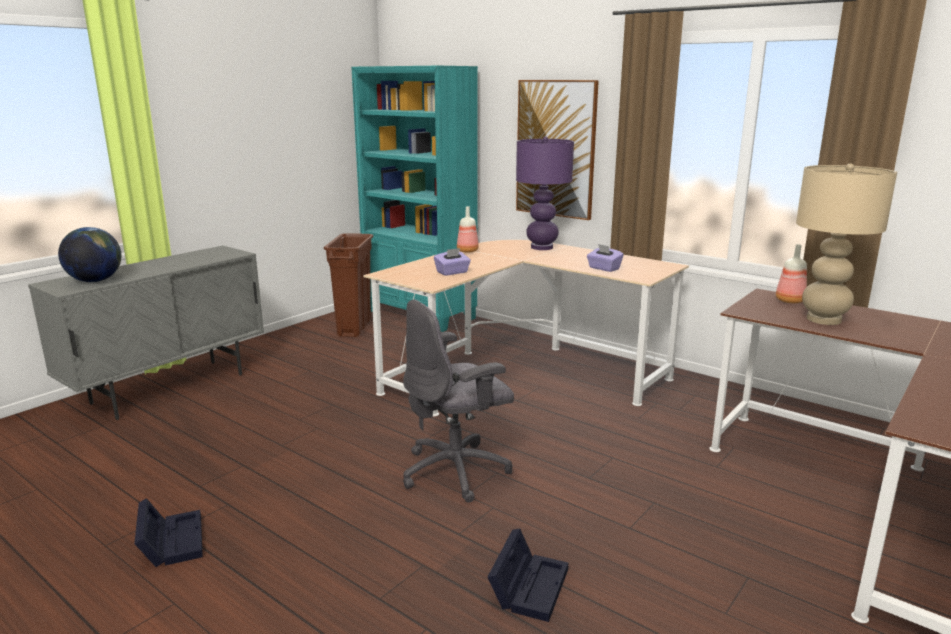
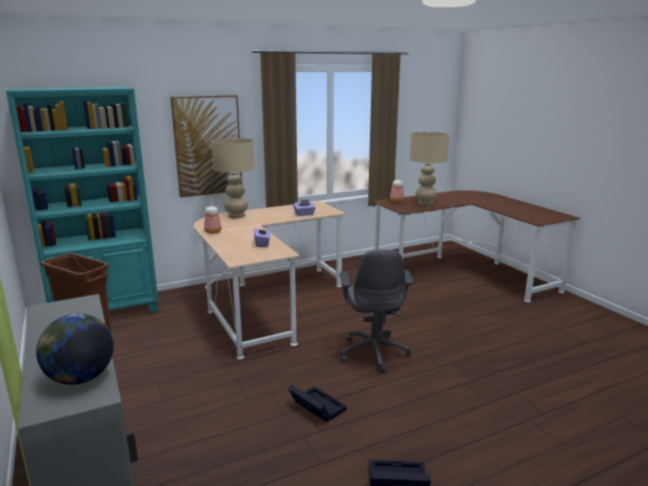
camera: 65 degrees left, 0 degrees up
(529, 585) = (490, 358): black storage box -> black storage box (315, 407)
(541, 247) = (236, 216): purple table lamp -> beige table lamp

